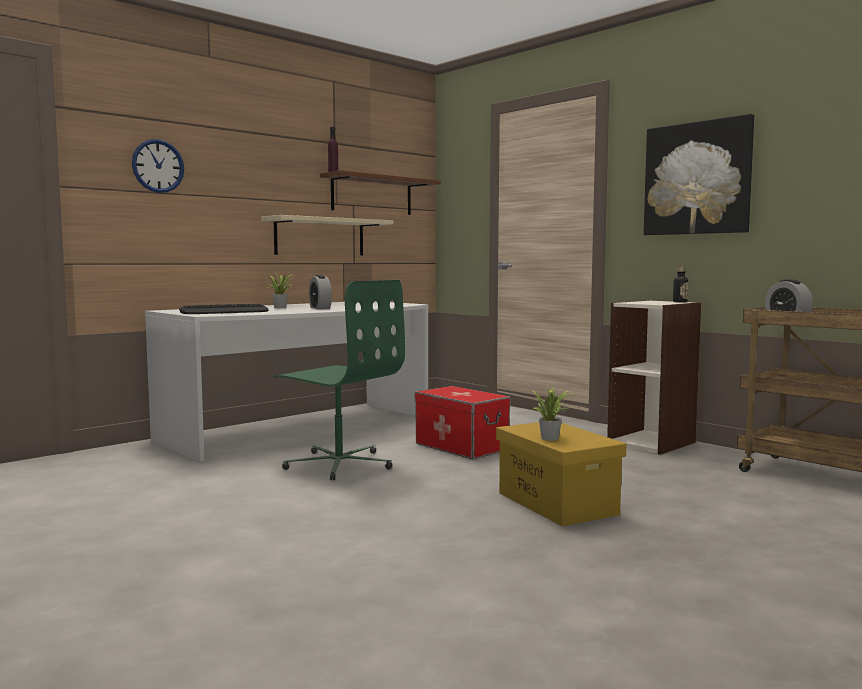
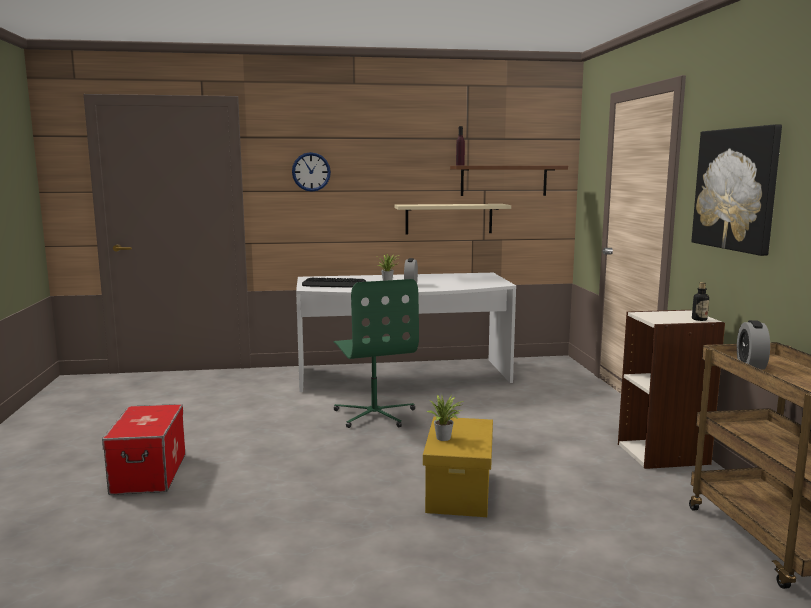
camera: 35 degrees right, 5 degrees up
(462, 446) = (486, 418): storage box -> storage box (149, 473)

